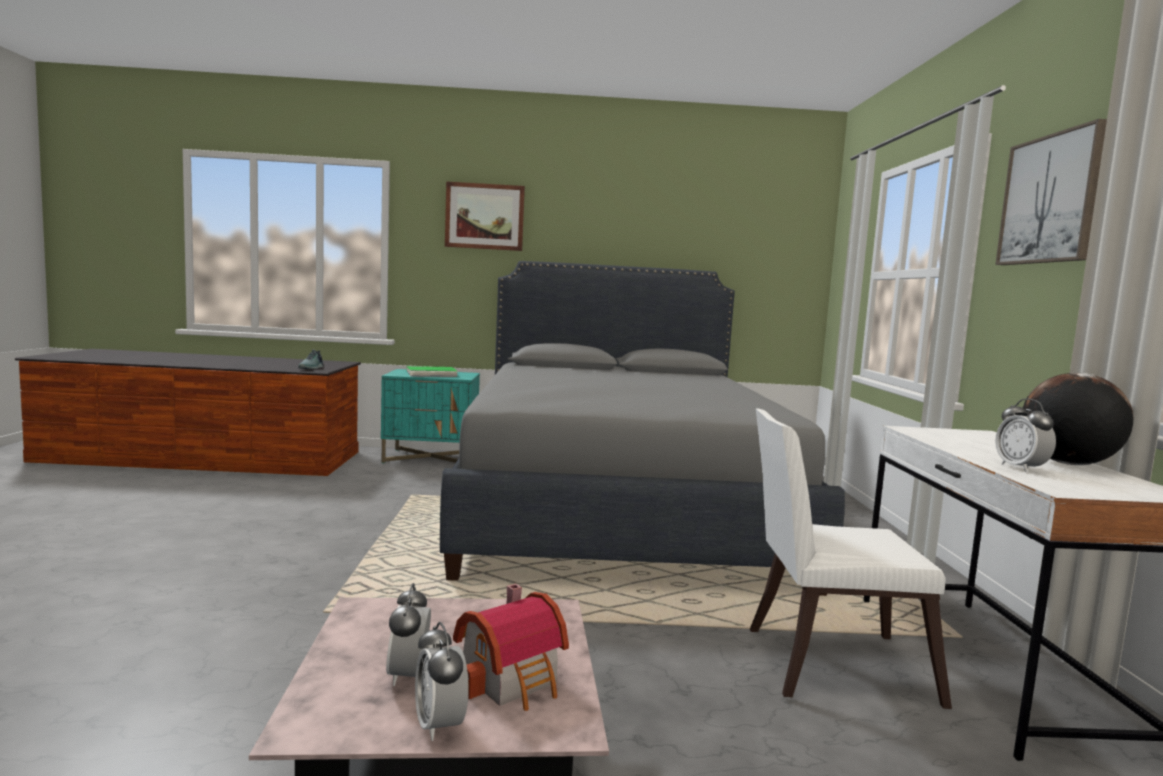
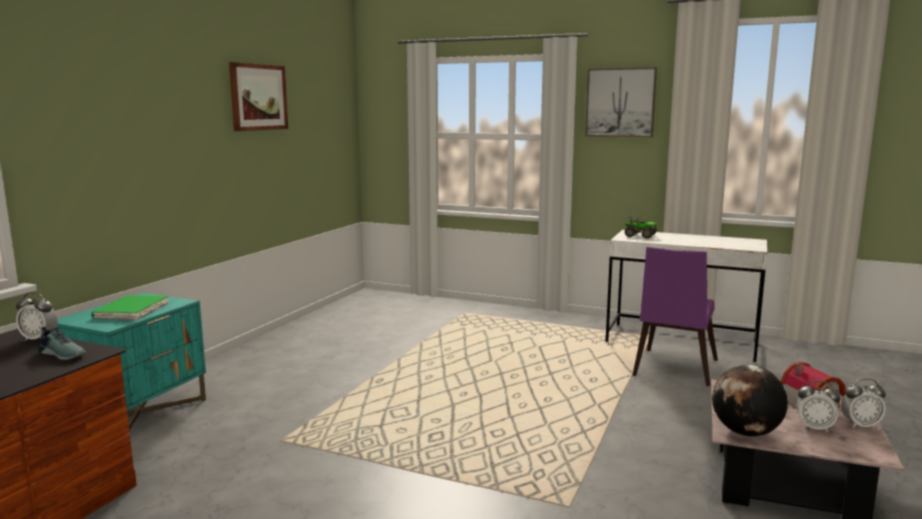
camera: 65 degrees left, 5 degrees up
(484, 216) = (115, 95): picture -> picture (258, 97)
(618, 507) = (400, 362): grey bed -> none
(826, 663) = (673, 369): white chair -> purple chair
(960, 435) = (639, 236): none -> toy truck
(1020, 468) = (714, 244): alarm clock -> alarm clock (39, 339)
(1067, 464) = (702, 237): globe -> globe (745, 433)

